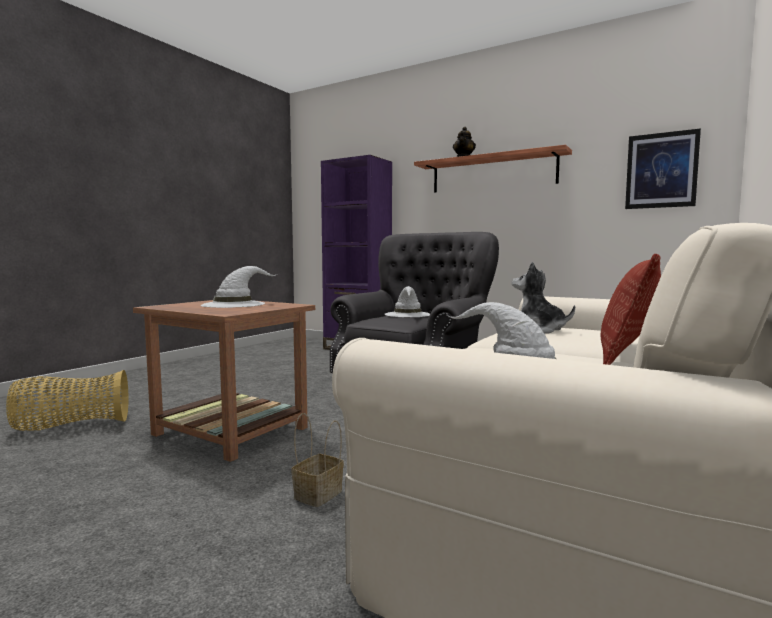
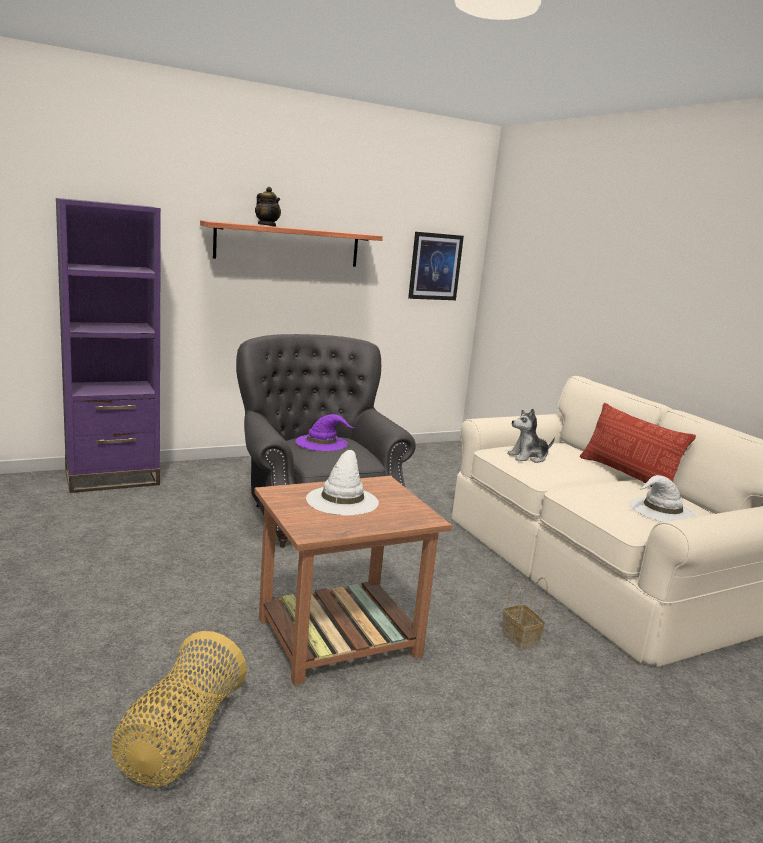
camera: 60 degrees left, 10 degrees up
(408, 314) = (322, 442): white hat -> purple hat

